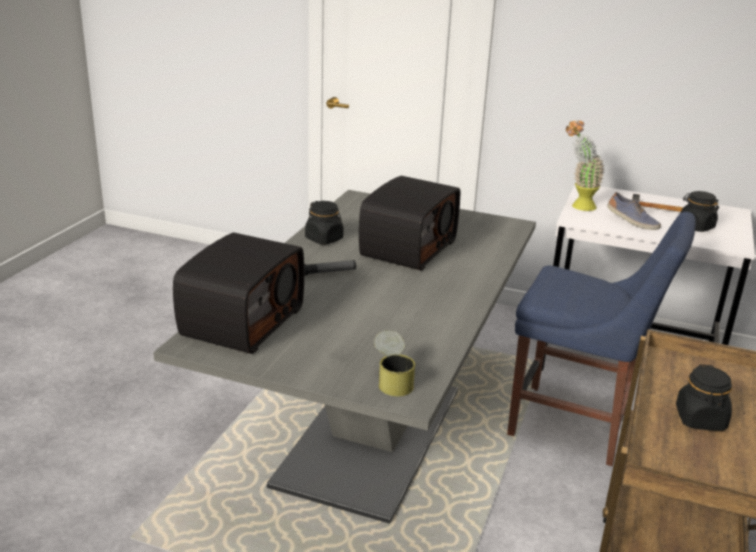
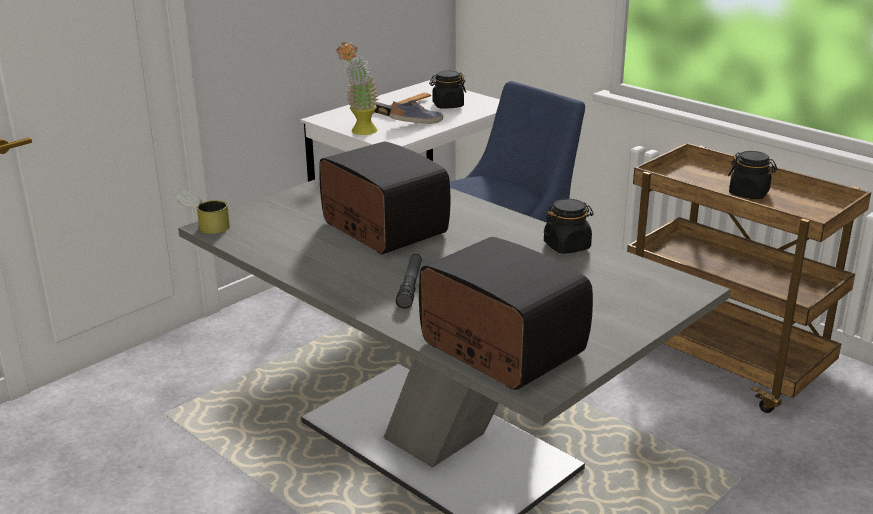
camera: 65 degrees left, 0 degrees up
(324, 239) = (317, 267): black jar -> black jar (567, 246)
(393, 380) = (658, 290): can -> can (205, 227)

